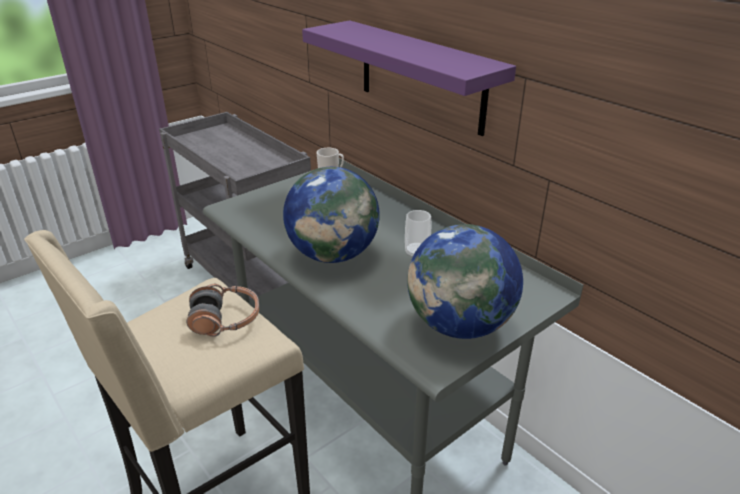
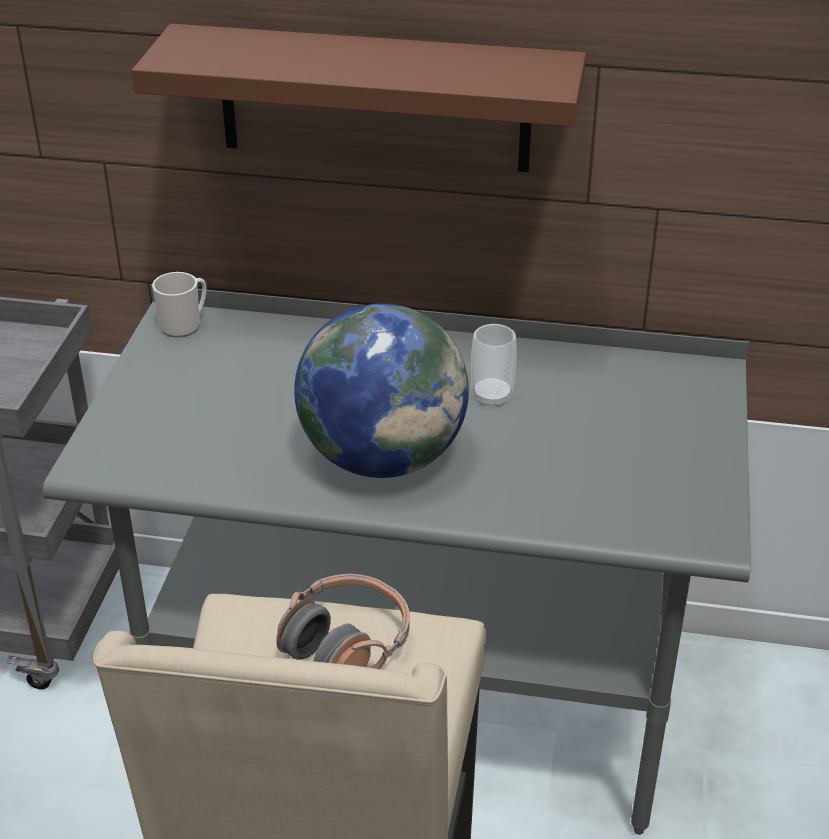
camera: 40 degrees left, 5 degrees up
(421, 76) = (374, 99): purple shelf -> brown shelf
(460, 325) = (671, 470): globe -> none

